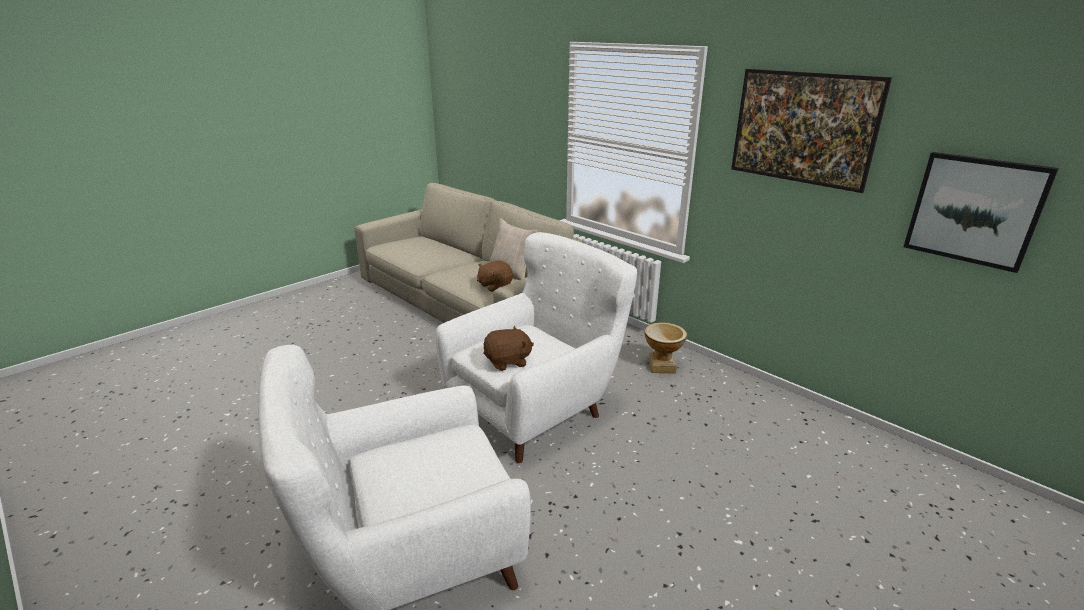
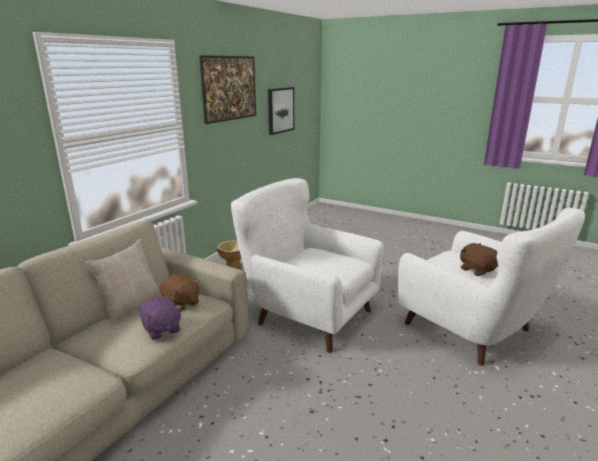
camera: 105 degrees left, 5 degrees down
(459, 279) = (161, 329): none -> purple plush toy
(508, 362) = (346, 261): brown plush toy -> brown plush toy (477, 270)

